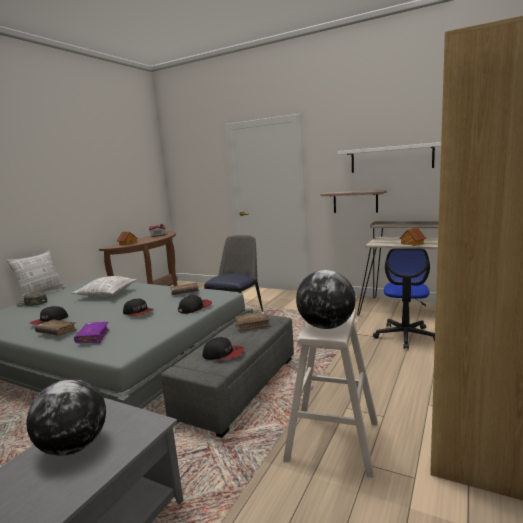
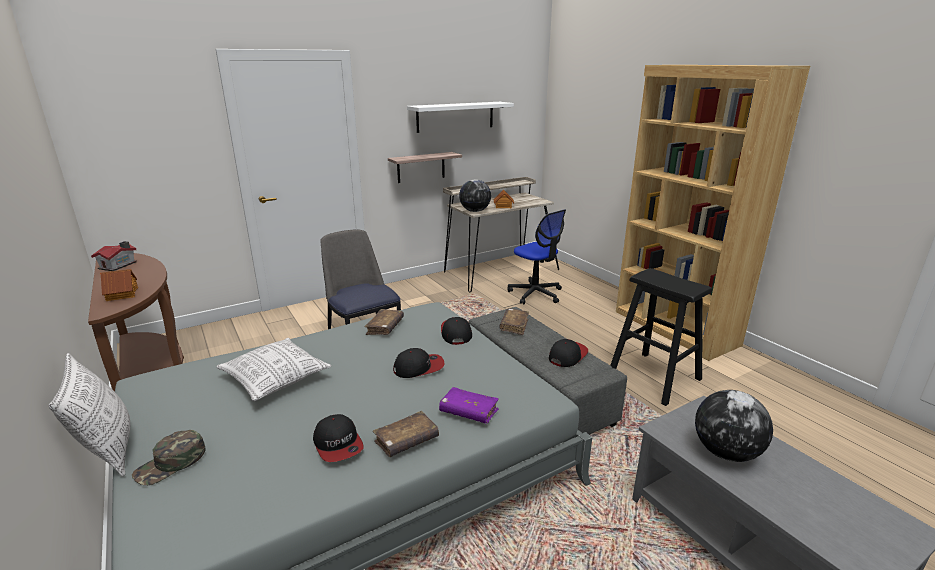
camera: 60 degrees left, 10 degrees up
(326, 326) = (679, 284): globe -> globe (475, 211)
(333, 441) = (654, 377): beige stool -> black stool

